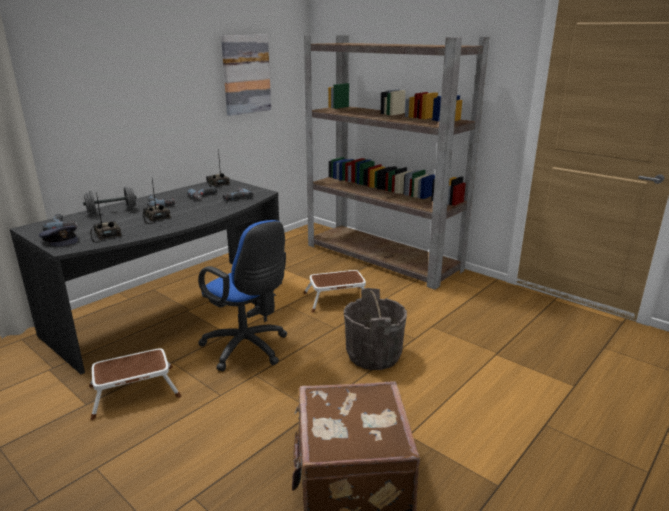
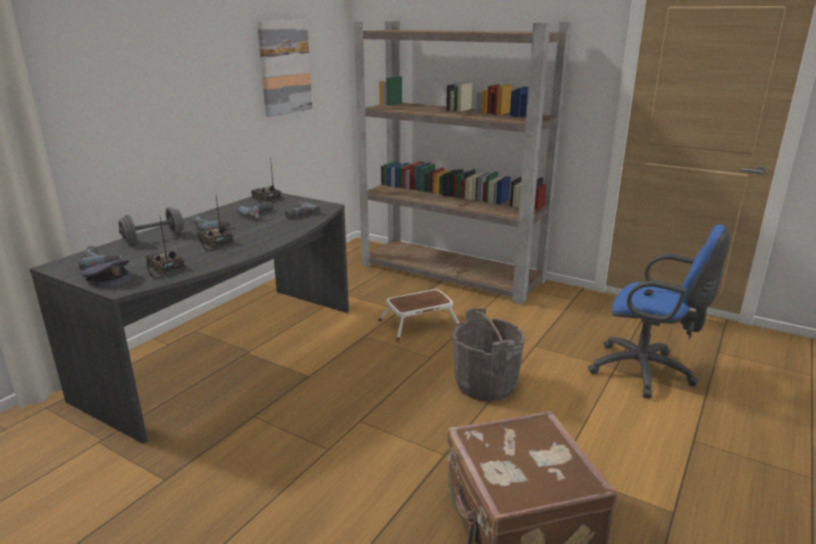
camera: 10 degrees left, 0 degrees up
(134, 391) = (221, 457): brown step ladder -> none
(248, 349) = (340, 392): blue office chair -> blue office chair (646, 372)

